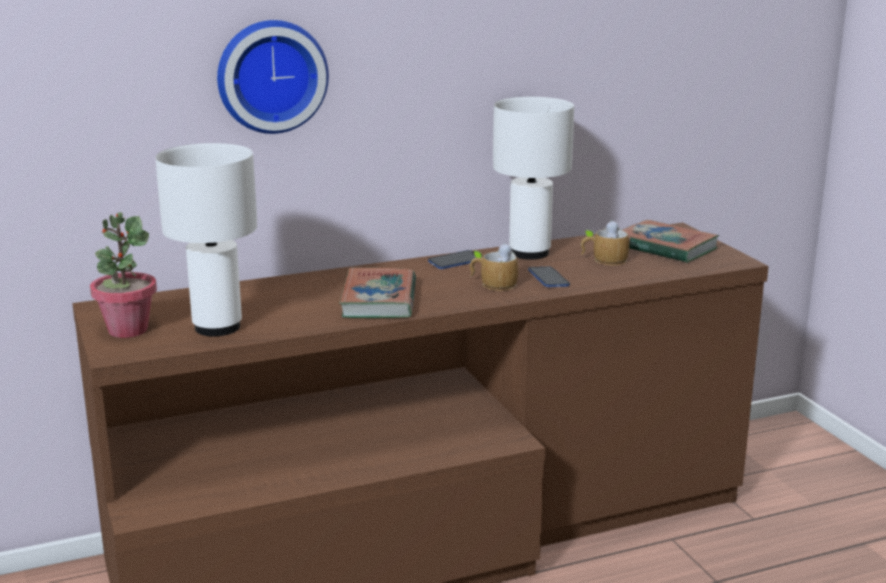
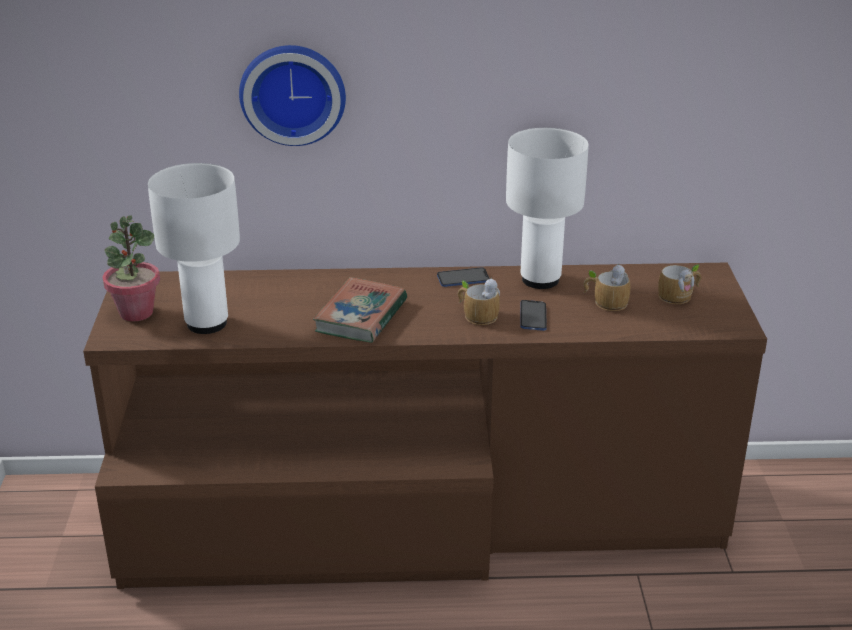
camera: 20 degrees right, 10 degrees up
(665, 248) = (680, 295): book -> mug

